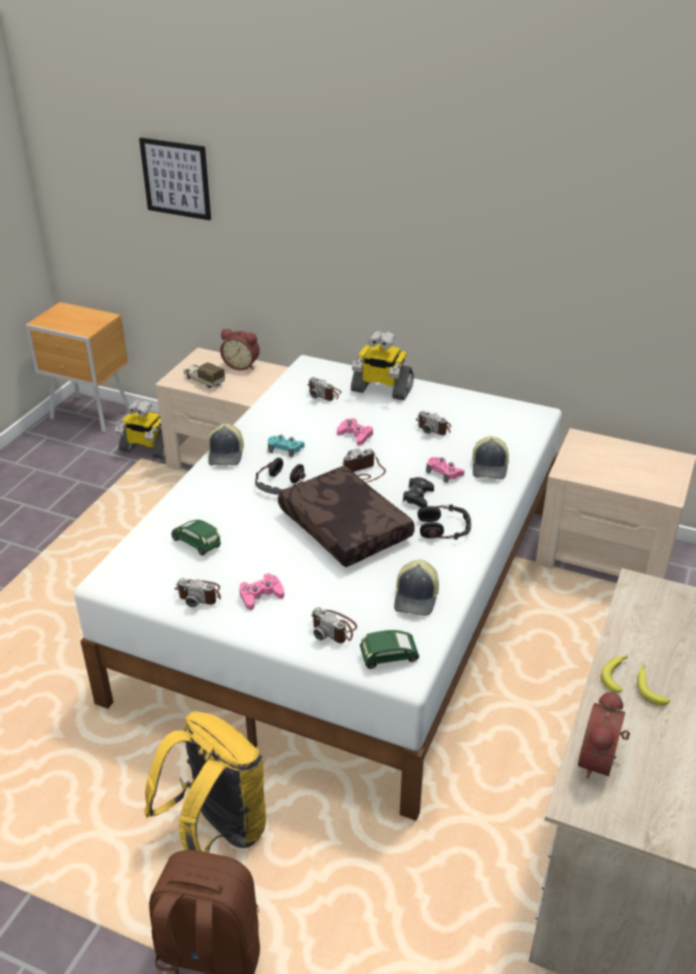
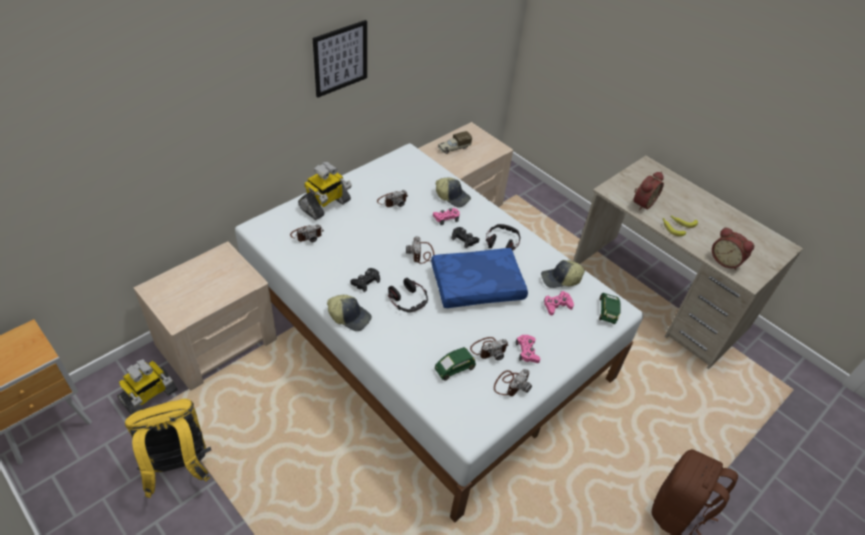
camera: 70 degrees left, 10 degrees up
(176, 178) = (69, 153): picture -> picture (340, 58)
(203, 381) = (197, 301): toy truck -> toy truck (453, 148)
(217, 830) = (592, 478): yellow backpack -> yellow backpack (179, 468)
(242, 365) = (193, 269): alarm clock -> alarm clock (642, 203)
(285, 449) = (366, 282): turquoise game controller -> black game controller
(334, 628) = (573, 327): camera -> camera (489, 349)
(342, 527) = (476, 286): brown pillow -> blue pillow
(355, 435) = (374, 240): pink game controller -> pink game controller (557, 305)
(417, 597) = (560, 279): cap -> cap turned 135 degrees clockwise

